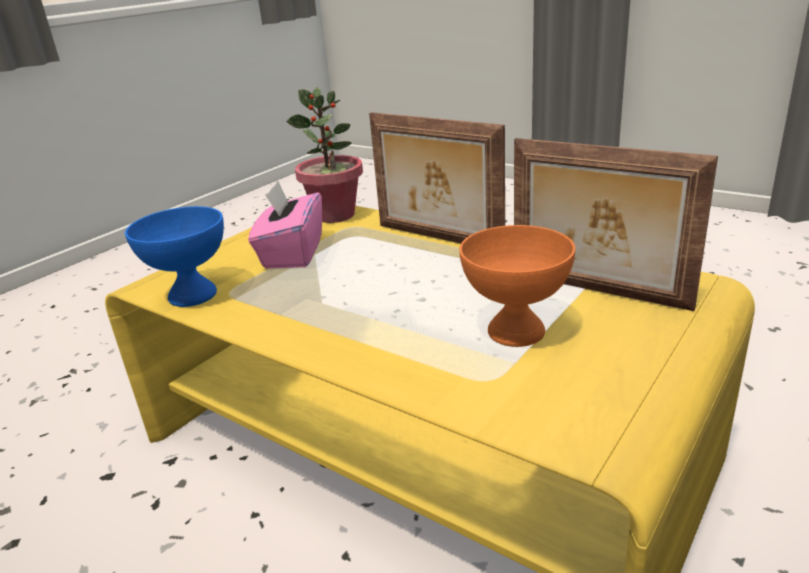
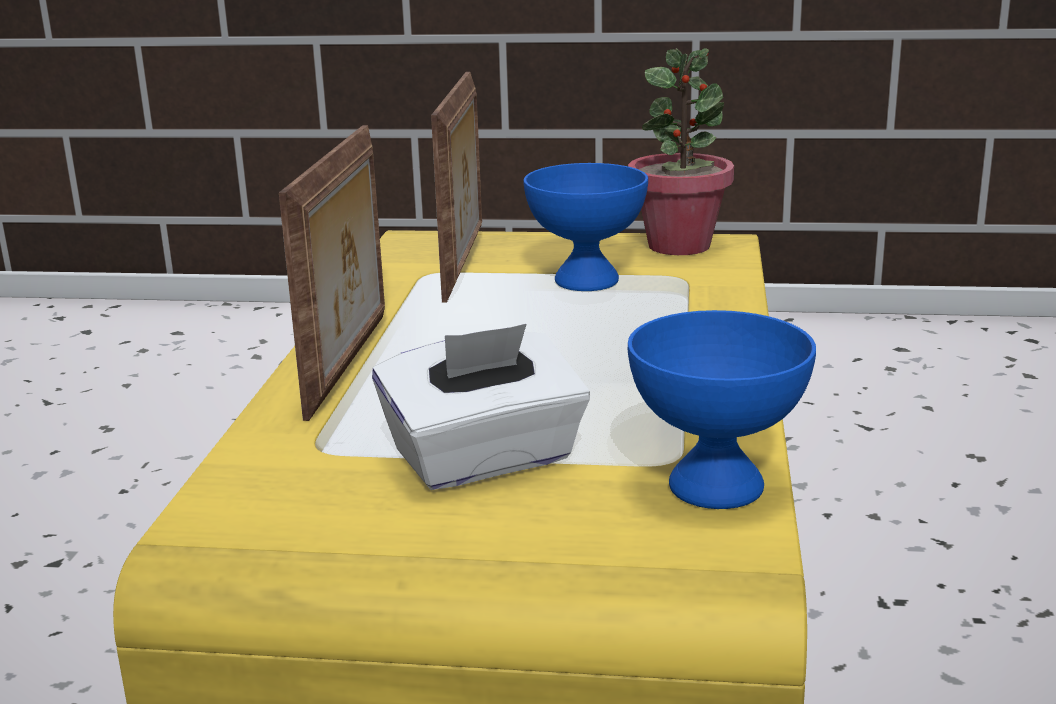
camera: 120 degrees left, 5 degrees down
(292, 253) = (485, 460): pink tissue box -> white tissue box
(335, 215) = (264, 482): potted plant -> potted plant (679, 245)
(518, 331) = (585, 280): orange bowl -> blue bowl

